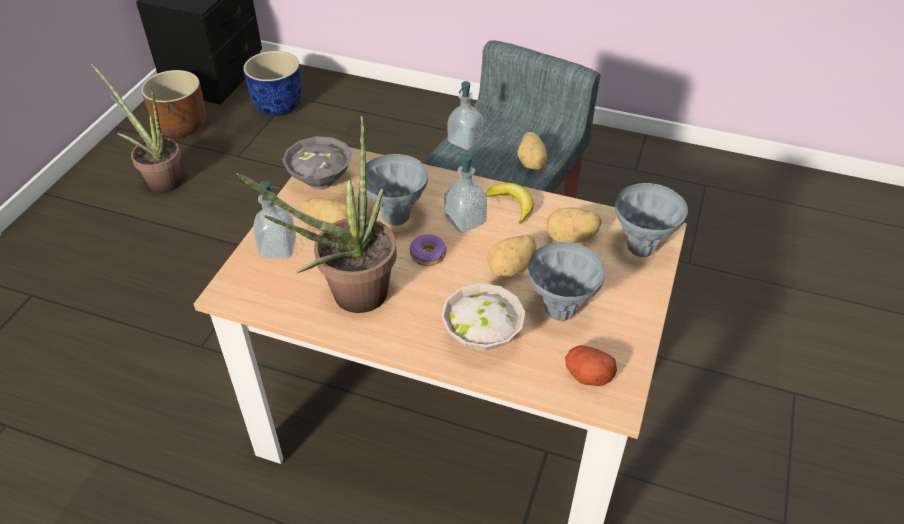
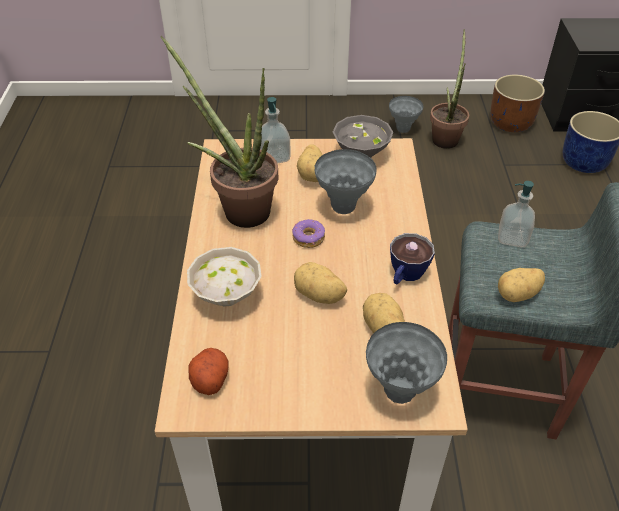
camera: 70 degrees right, 0 degrees up
(465, 221) = (364, 250): soap dispenser -> none
(512, 204) = (405, 276): banana -> cup
(560, 311) = (280, 342): grey vase -> grey vase (403, 129)

